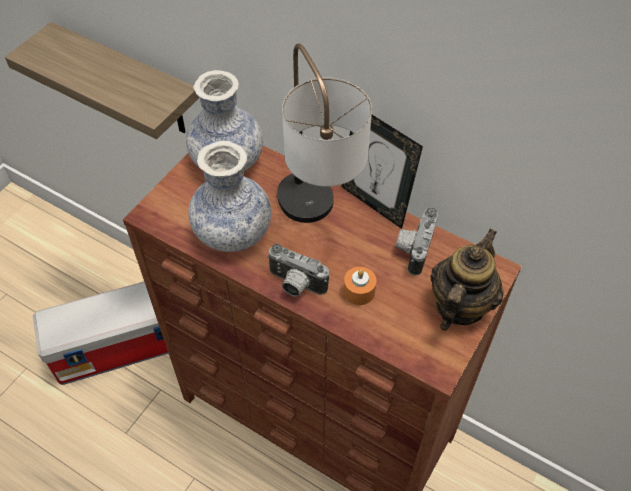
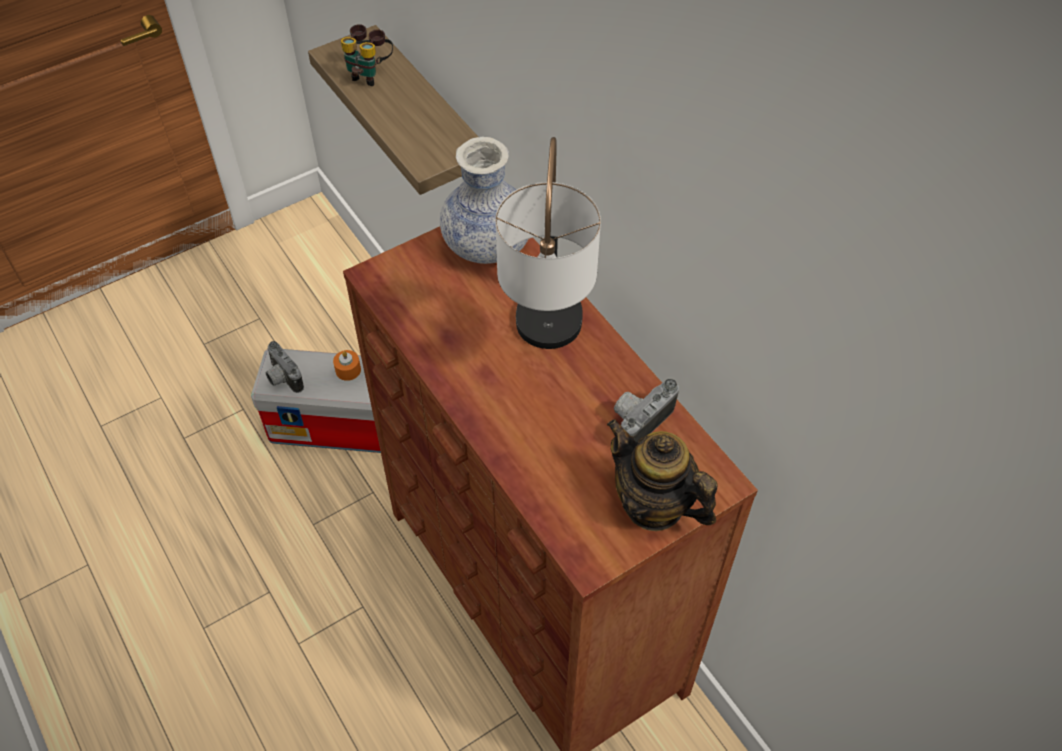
camera: 25 degrees right, 0 degrees up
(67, 59) = (369, 74): none -> binoculars
(232, 231) = (449, 326): vase -> none
(295, 285) = (483, 410): camera -> camera (282, 378)
(359, 291) = (549, 444): orange candle -> orange candle (348, 370)
(375, 203) = (625, 353): picture frame -> none
(459, 305) = (653, 505): teapot -> teapot turned 105 degrees counterclockwise

